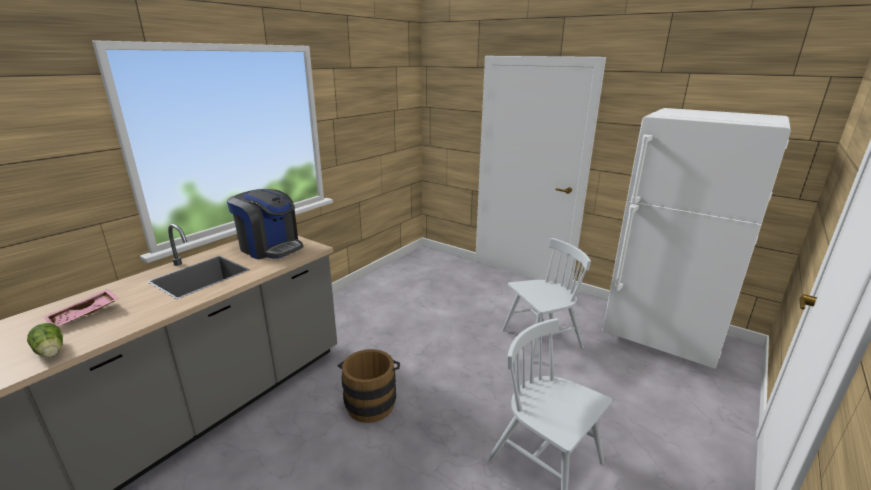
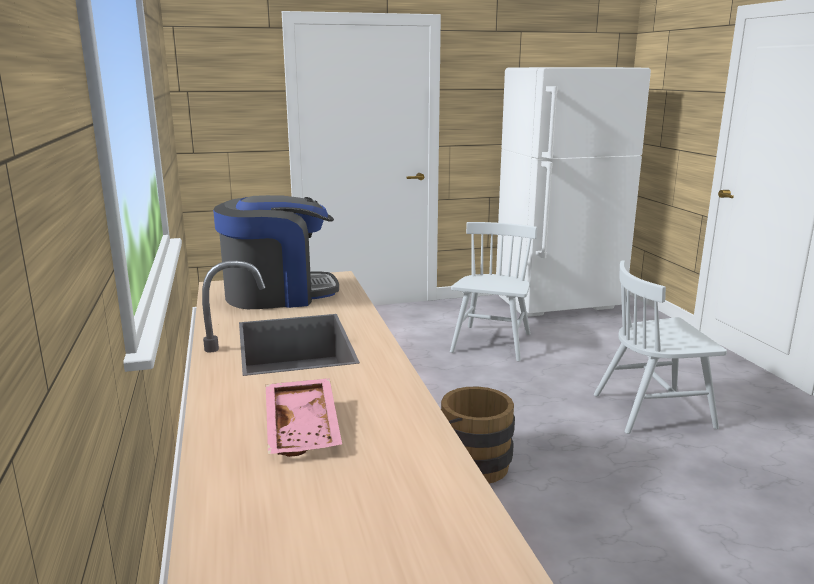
camera: 50 degrees left, 5 degrees down
(51, 352) = (416, 459): lettuce -> none

